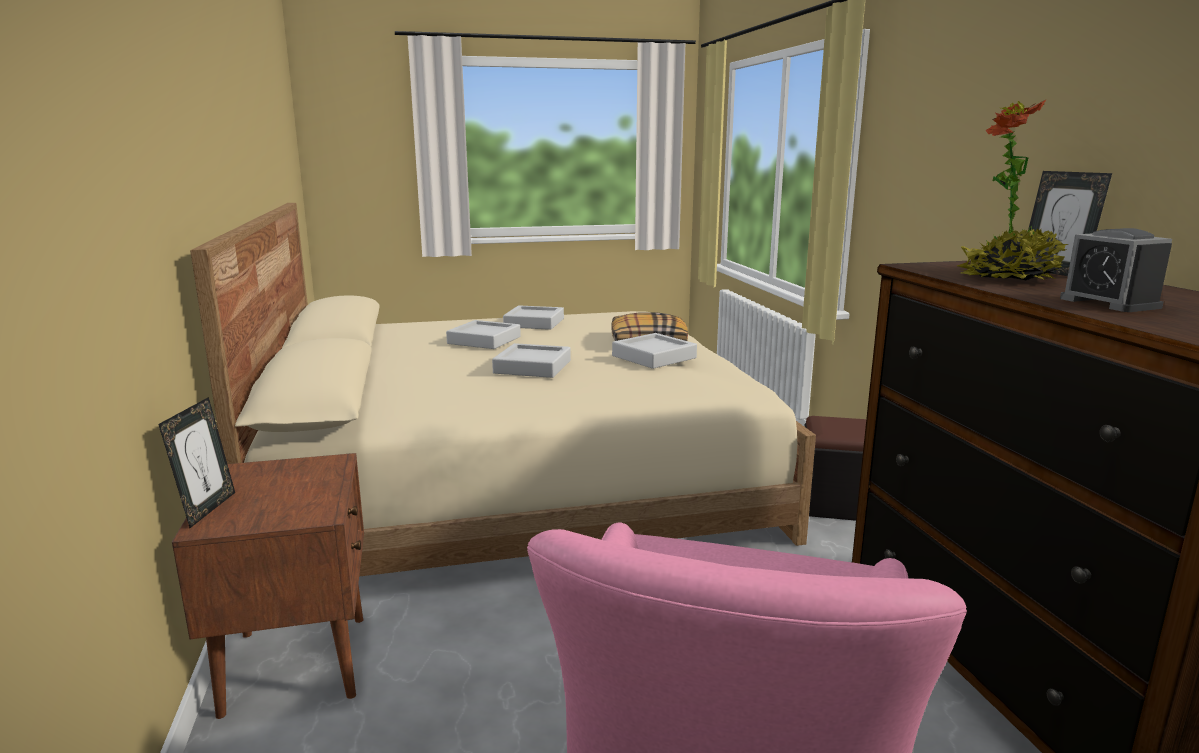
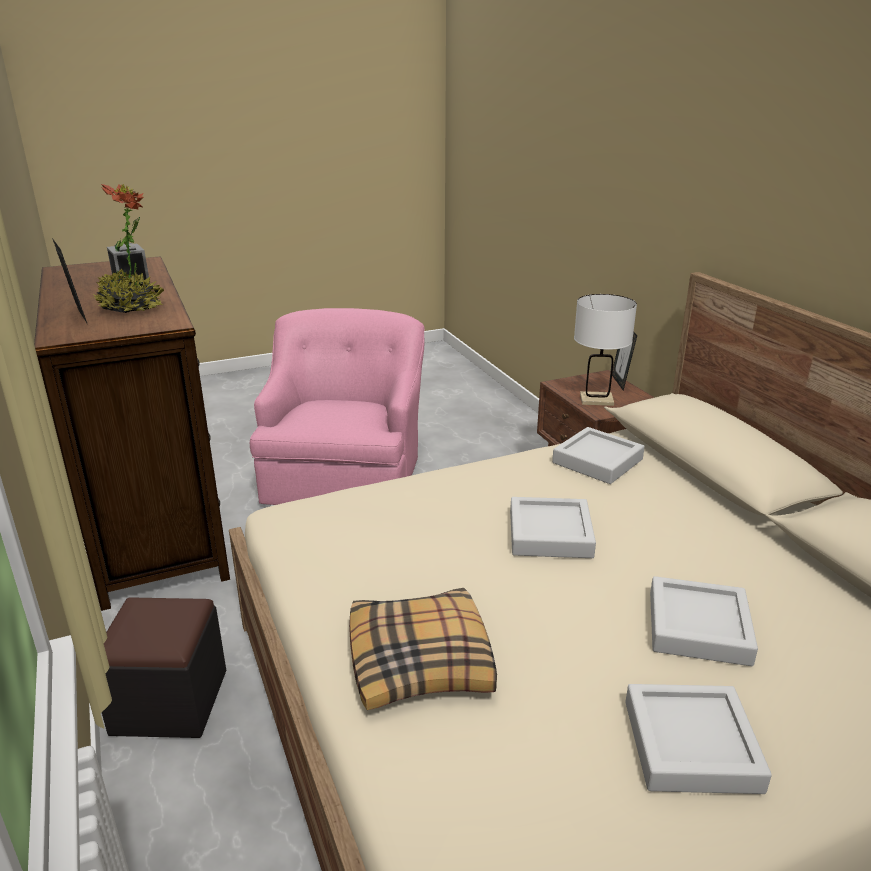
camera: 170 degrees right, 10 degrees up
(305, 480) = (596, 400): none -> white table lamp
(654, 357) = (400, 561): grey tray -> grey tray (597, 461)

